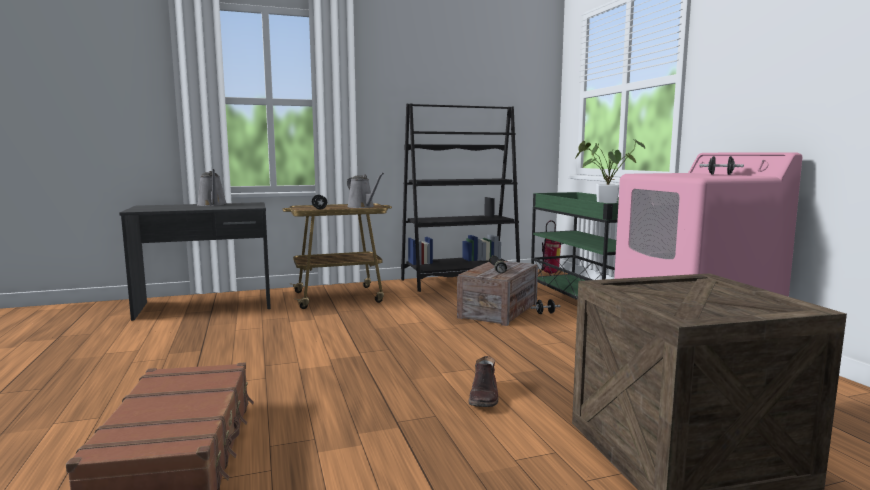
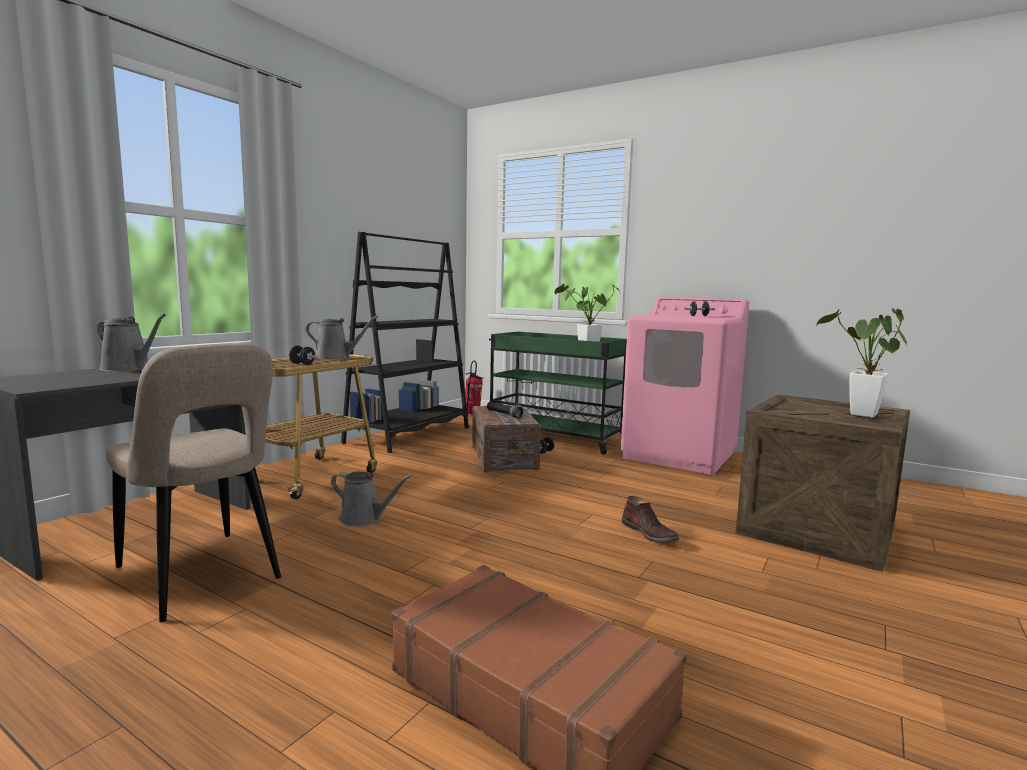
camera: 40 degrees left, 0 degrees up
(182, 337) = (201, 577): none -> beige chair
(312, 329) = (364, 519): none -> grey watering can
(719, 306) = (862, 415): none -> potted plant

